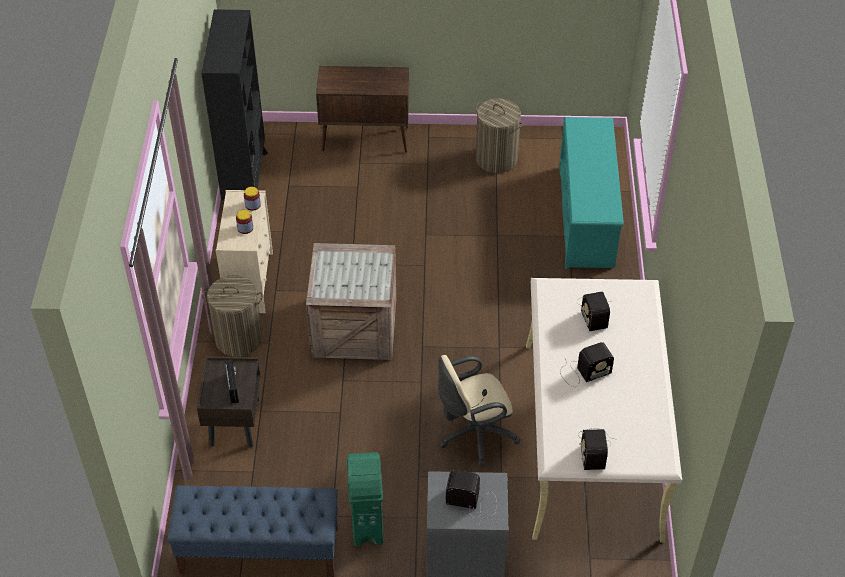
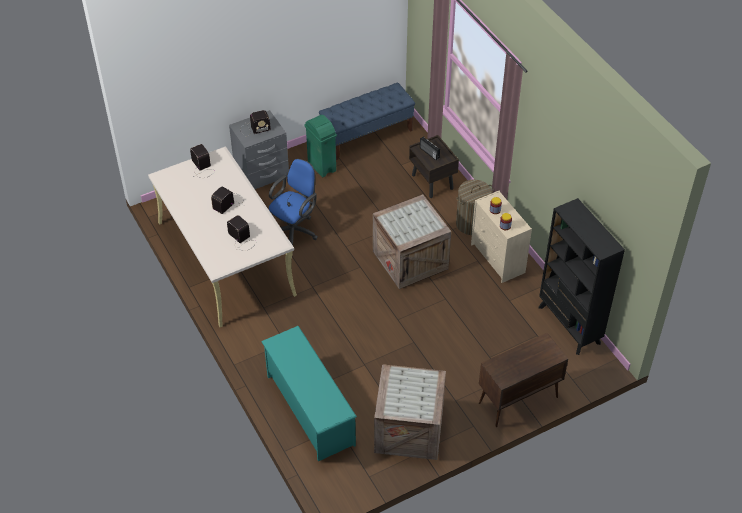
camera: 150 degrees right, 0 degrees up
(474, 435) = (295, 231): beige office chair -> blue office chair
(496, 159) = (407, 430): laundry basket -> crate

